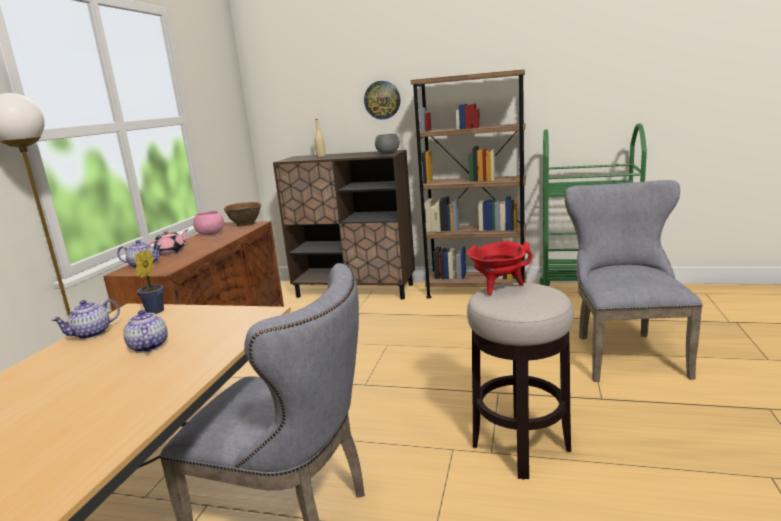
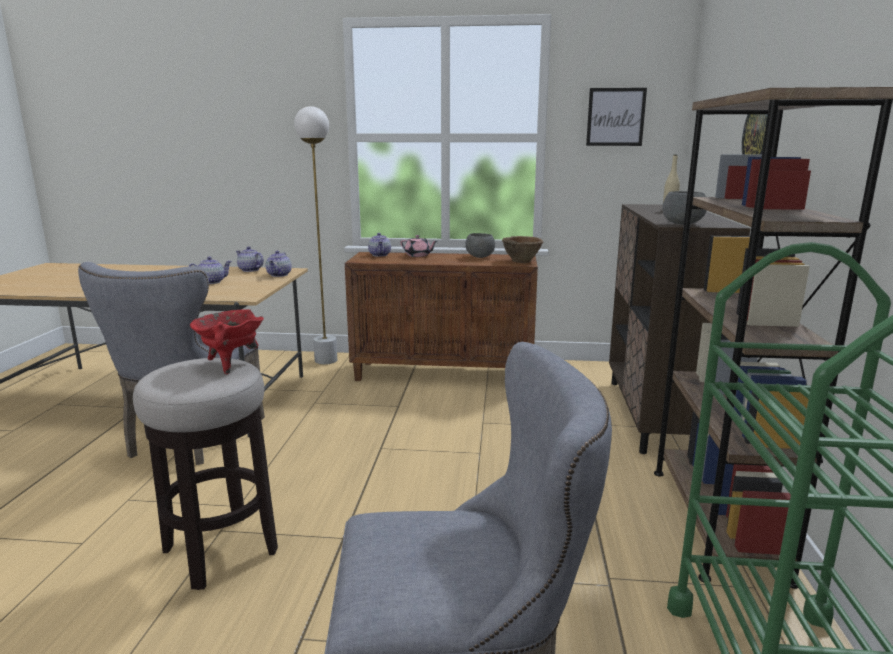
camera: 80 degrees right, 0 degrees up
(153, 312) = (279, 275): potted plant -> teapot
(211, 234) = (479, 257): pink bowl -> grey bowl
(216, 99) = (615, 117): none -> picture

